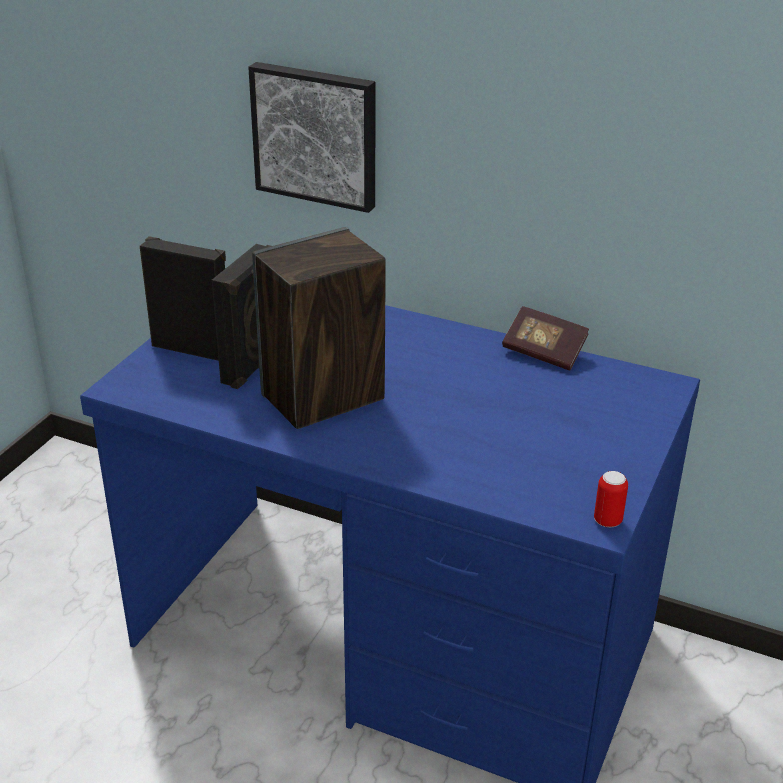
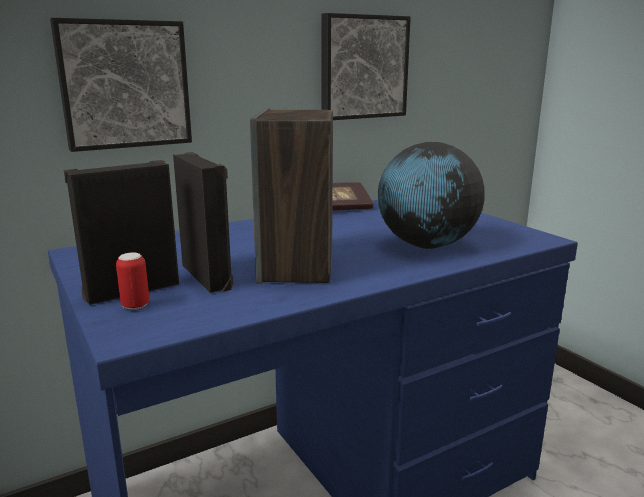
camera: 55 degrees left, 15 degrees down
(471, 449) = (426, 245): none -> globe
(607, 521) = (540, 236): can -> can (135, 306)
(624, 176) = (362, 67): none -> picture

